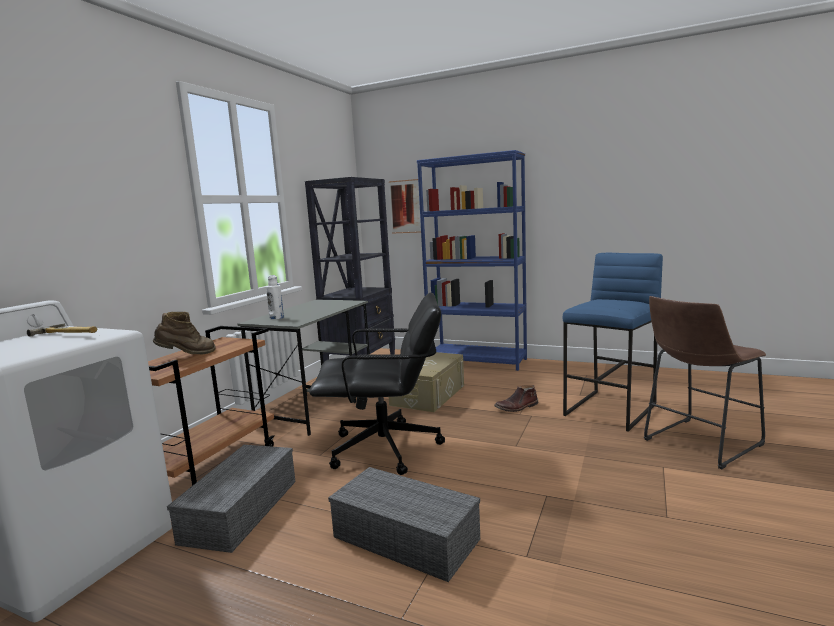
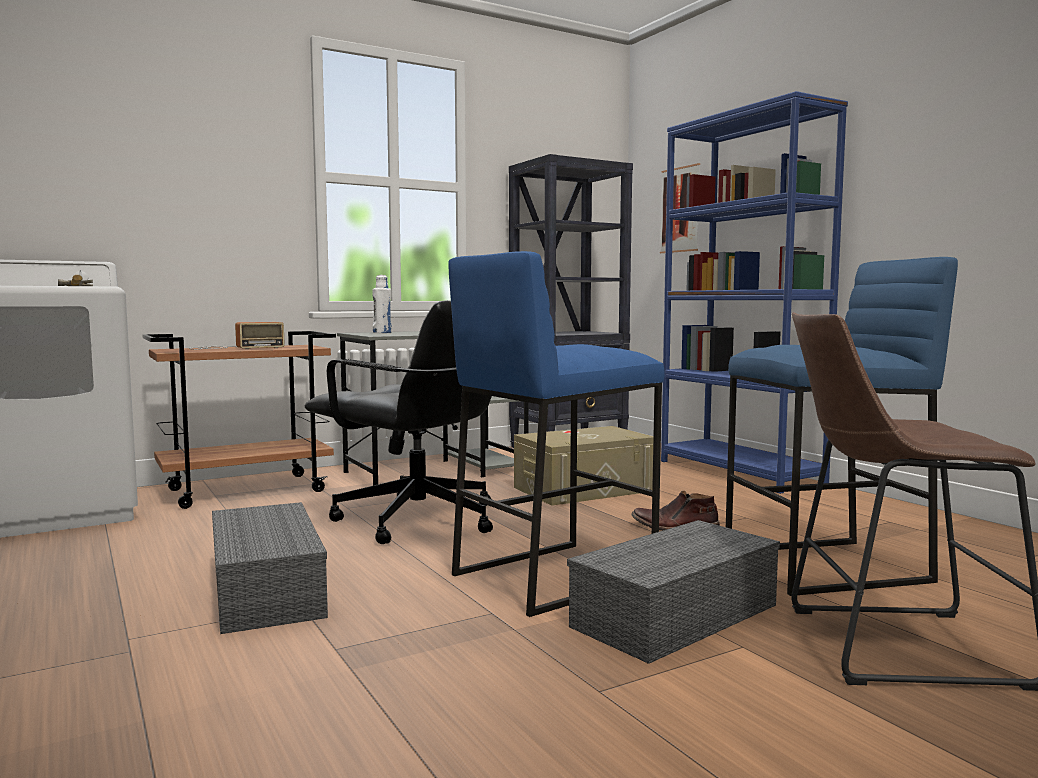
camera: 35 degrees right, 5 degrees down
(187, 355) = (233, 348): brown boot -> radio
(241, 511) = (195, 526): grey storage box -> grey storage box (675, 617)
(526, 459) = (553, 576): none -> blue stool

